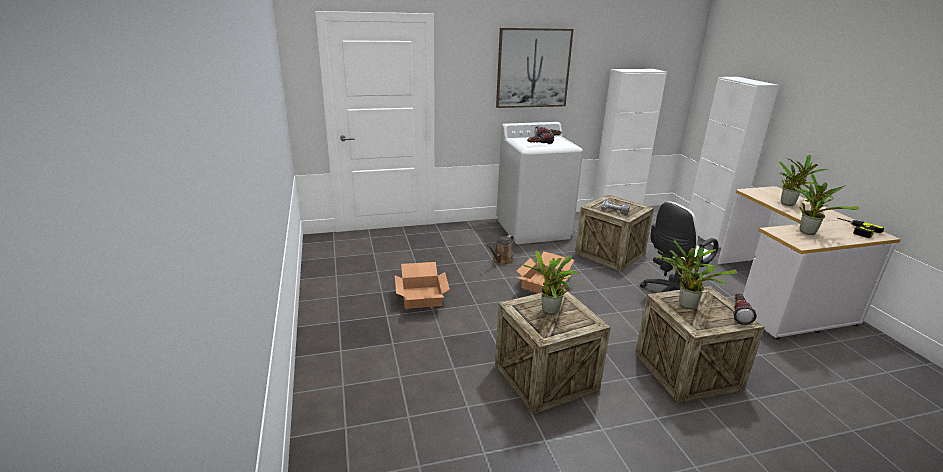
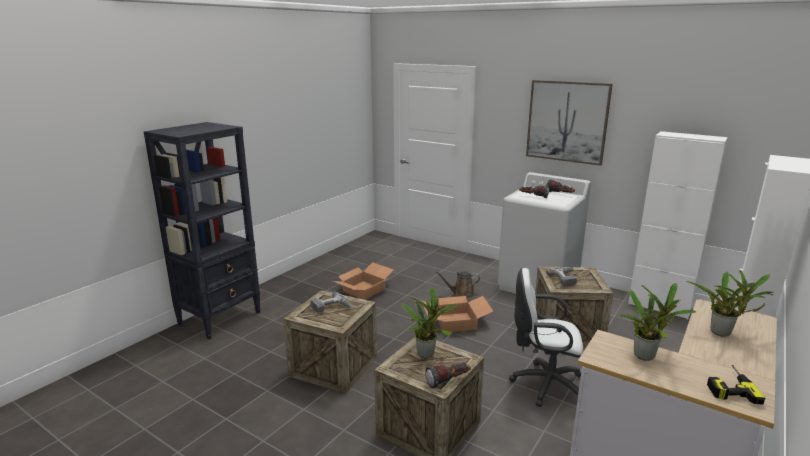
camera: 50 degrees right, 5 degrees down
(335, 414) = (220, 318): none -> black bookcase
(549, 312) = (332, 308): potted plant -> power drill

